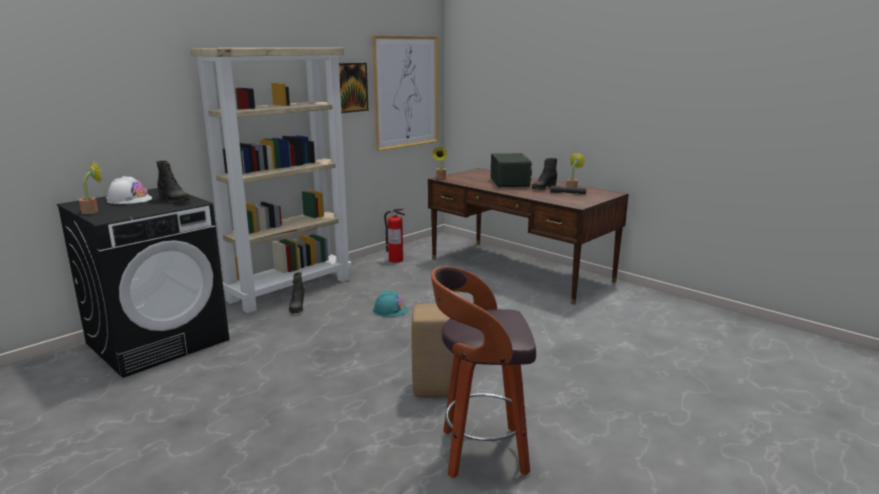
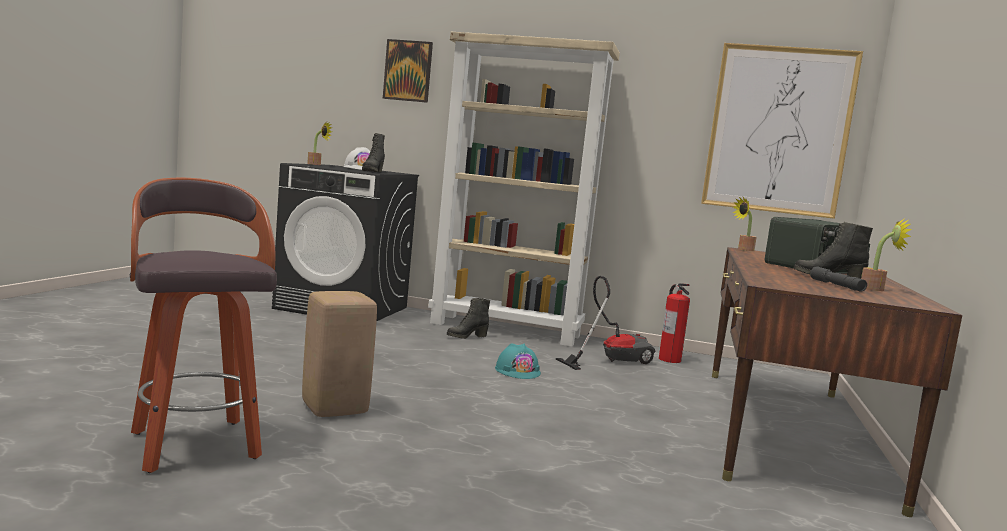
camera: 60 degrees right, 10 degrees down
(350, 87) = (672, 109): picture -> picture (408, 71)
(386, 276) = (611, 360): none -> vacuum cleaner

